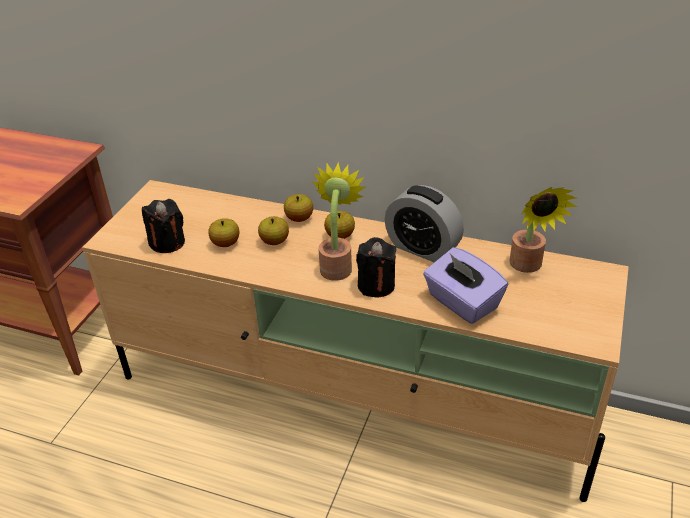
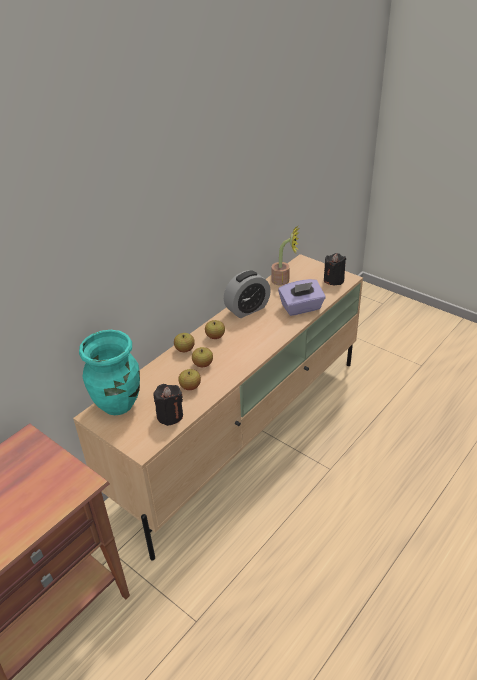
camera: 70 degrees left, 0 degrees up
(178, 201) = (119, 404): none -> turquoise vase
(337, 265) = (244, 343): potted plant -> none
(376, 285) = (271, 333): black candle -> black candle (333, 280)

